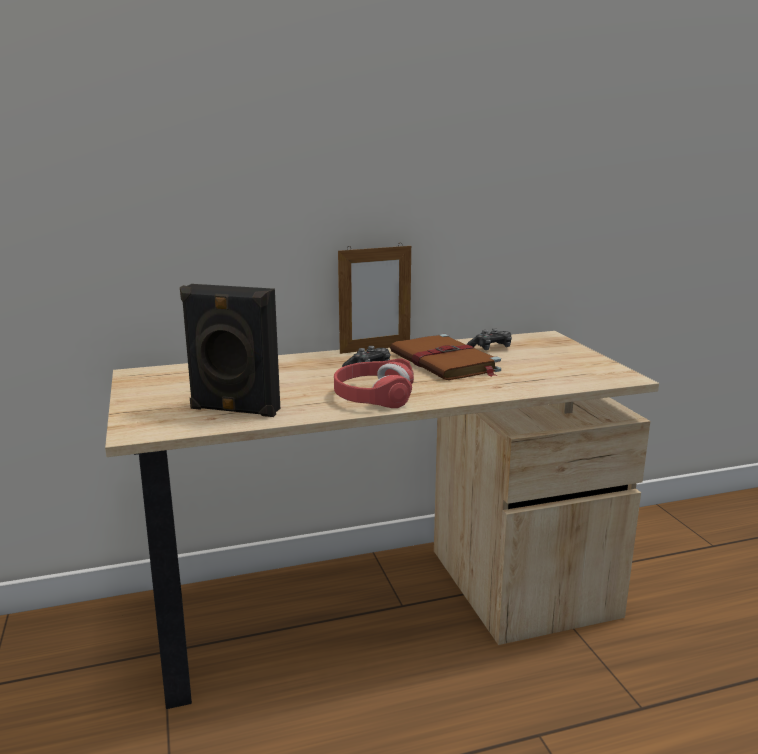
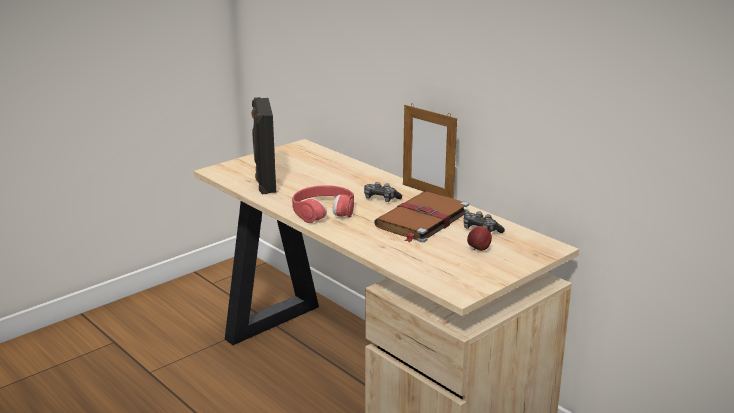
camera: 65 degrees right, 5 degrees up
(534, 356) = (479, 249): none -> apple

